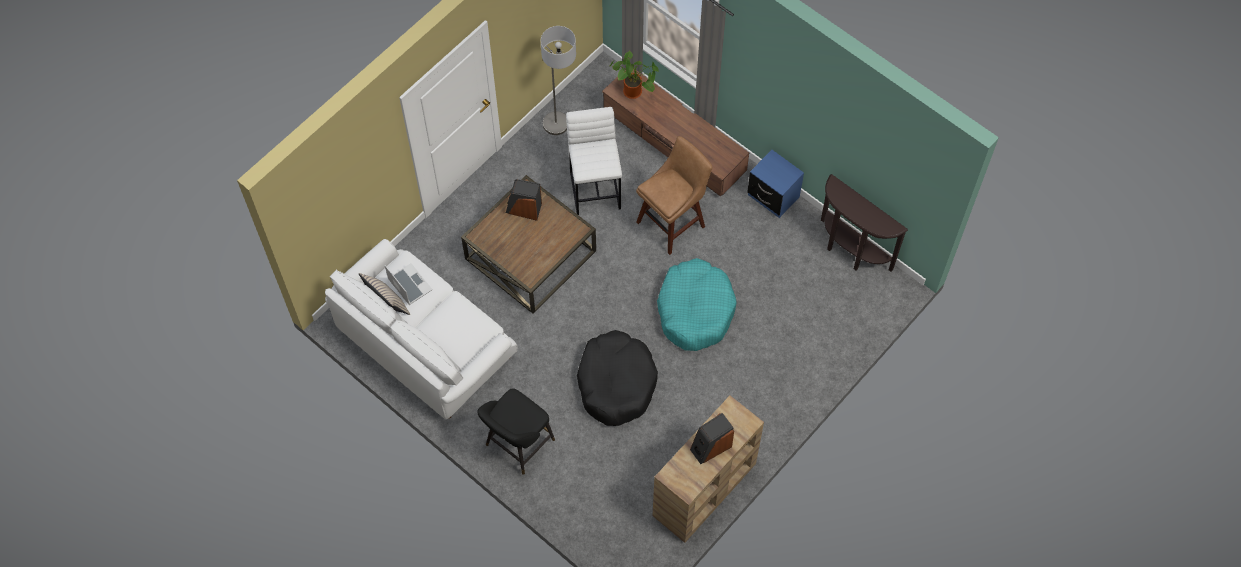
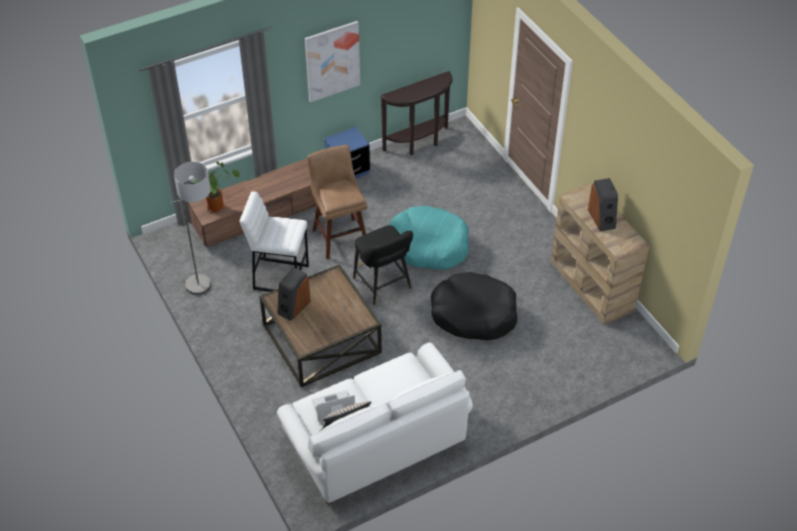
camera: 70 degrees left, 15 degrees down
(517, 445) = (506, 398): black stool -> black stool (384, 285)
(795, 99) = (332, 61): none -> picture

